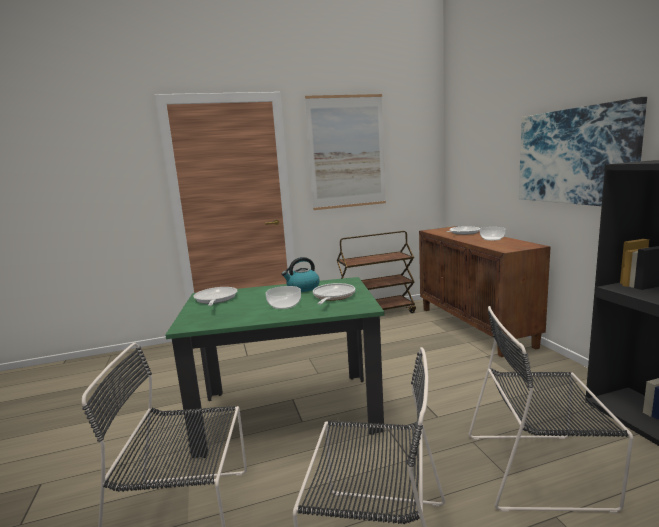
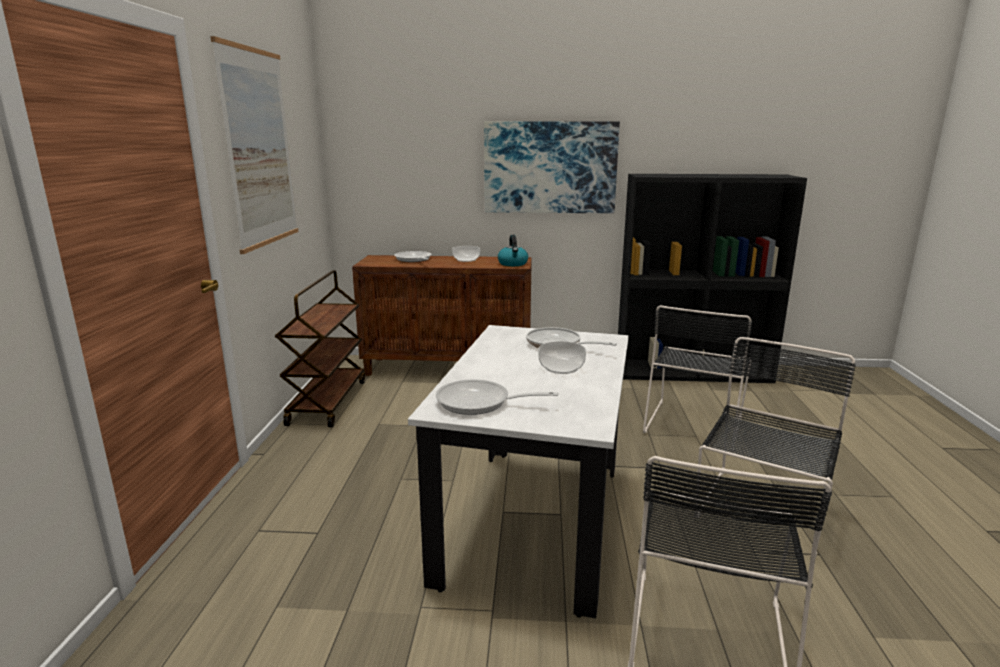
camera: 70 degrees left, 5 degrees up
(288, 412) = (533, 520): green dining table -> white dining table
(302, 288) = (499, 352): kettle -> kettle (513, 264)

